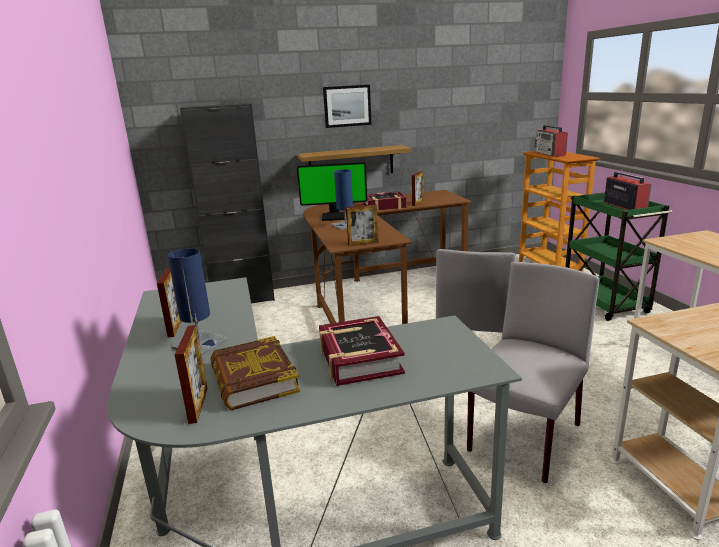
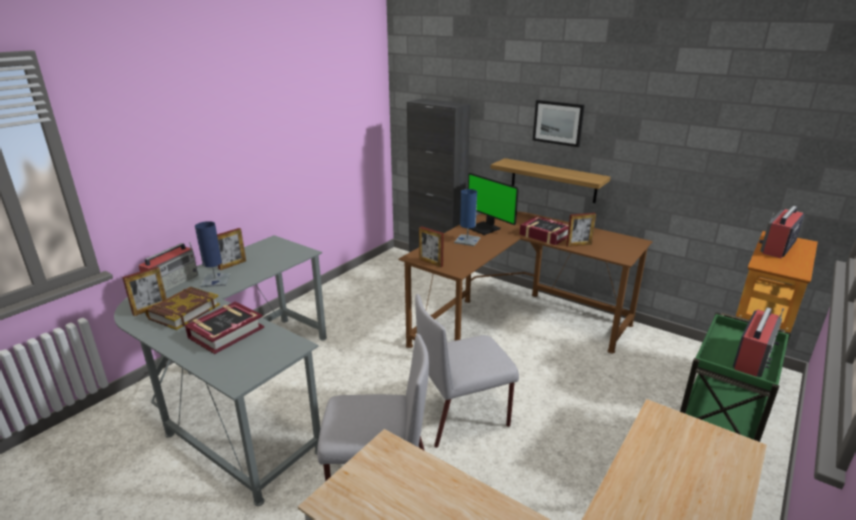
camera: 50 degrees right, 5 degrees up
(145, 375) = (173, 283): none -> radio

